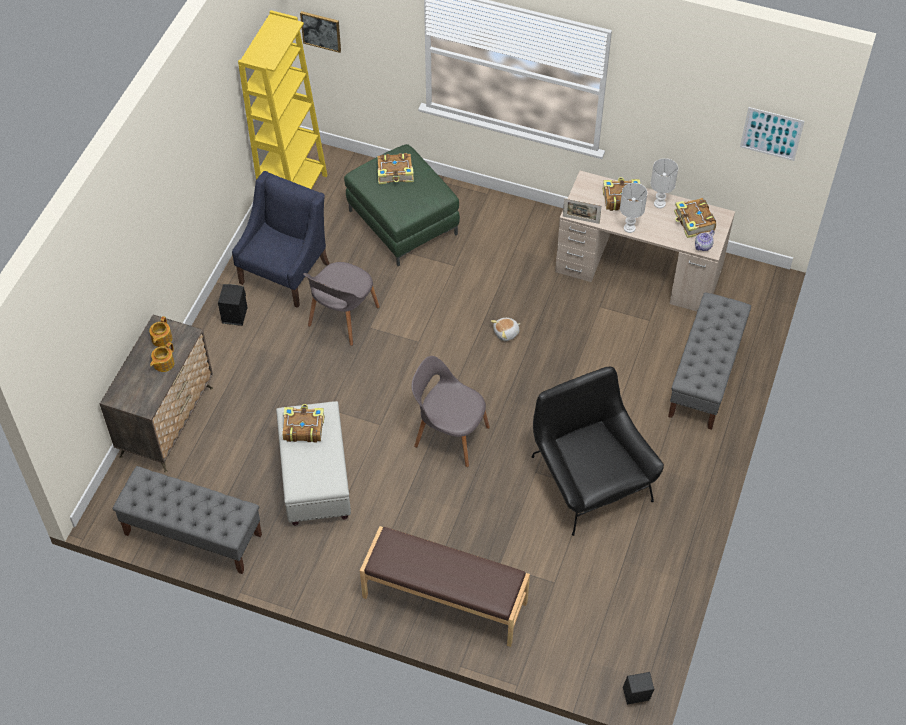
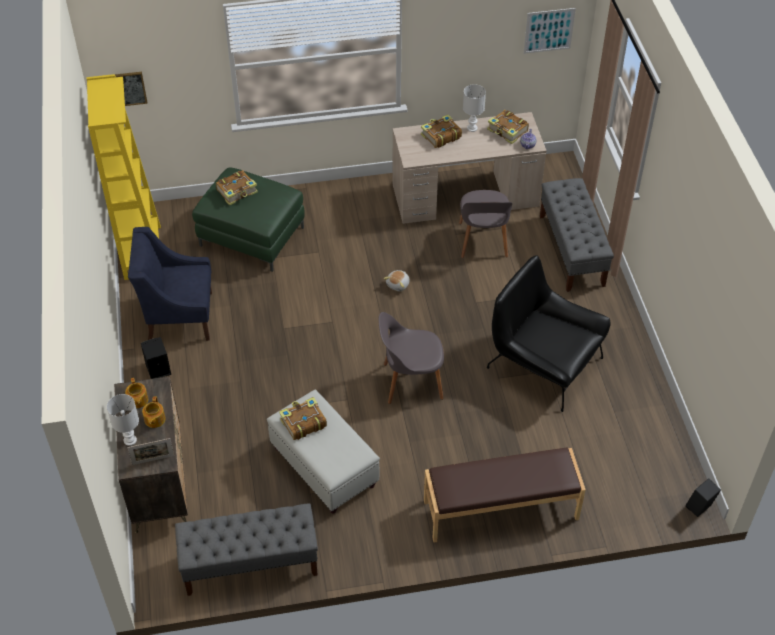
camera: 30 degrees left, 5 degrees down
(285, 272) = (179, 316): blue armchair -> blue armchair turned 90 degrees counterclockwise
(342, 318) = (255, 331): grey chair -> grey chair (482, 241)
(581, 220) = (421, 163): picture frame -> picture frame (153, 460)
(630, 228) = (463, 154): white table lamp -> white table lamp (130, 440)

